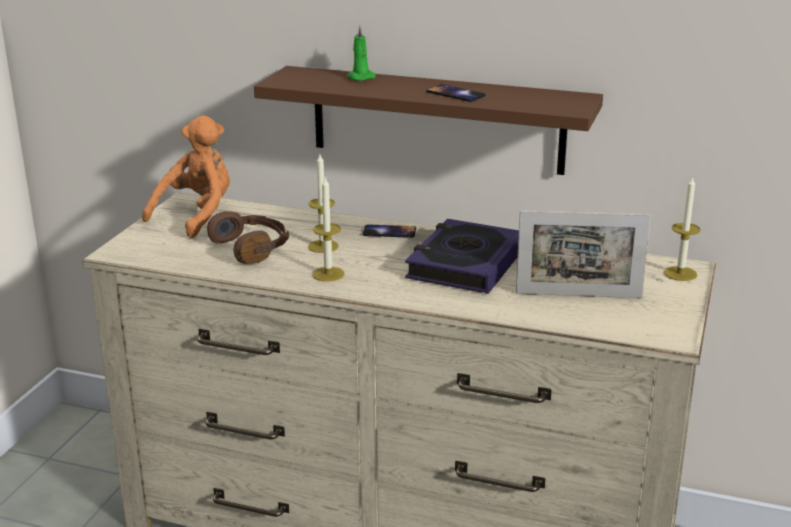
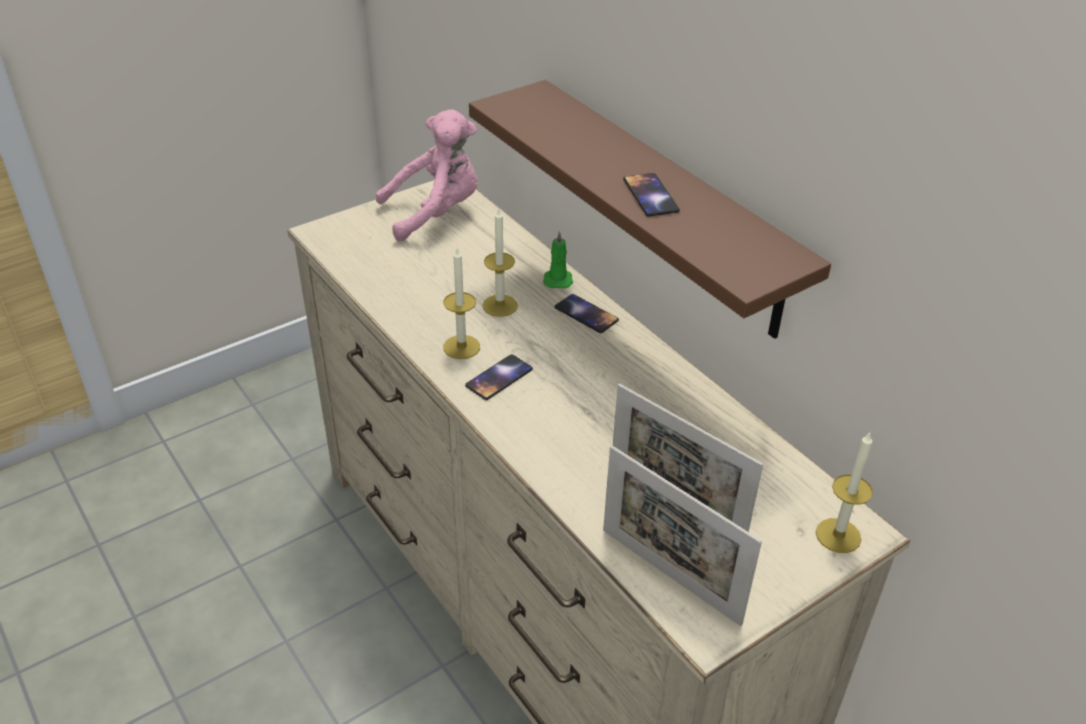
camera: 35 degrees right, 15 degrees up
(197, 216) = (436, 213): orange plush toy -> pink plush toy
(252, 248) = (434, 279): brown headphones -> none
(360, 77) = (588, 127): green candle -> green candle (557, 279)
(379, 279) = (499, 378): none -> phone
(465, 264) = (608, 398): book -> none
(620, 324) = (670, 576): none -> picture frame

